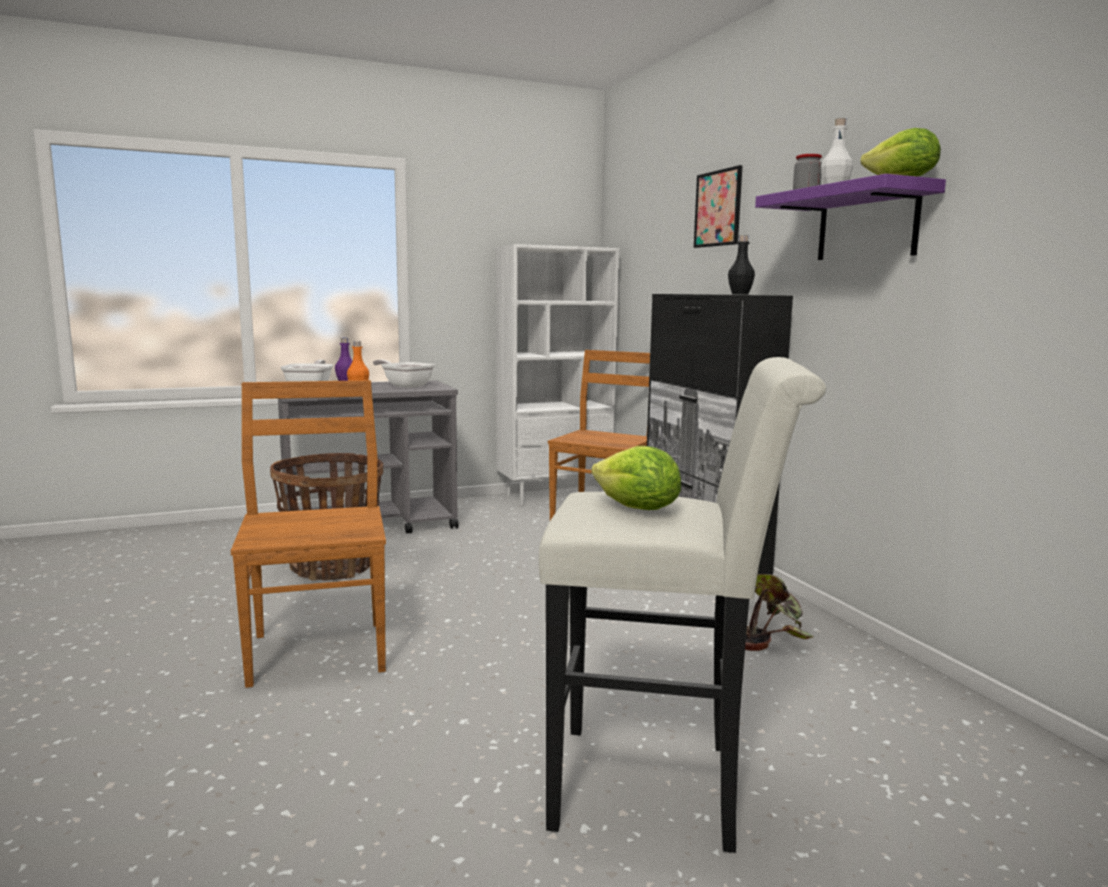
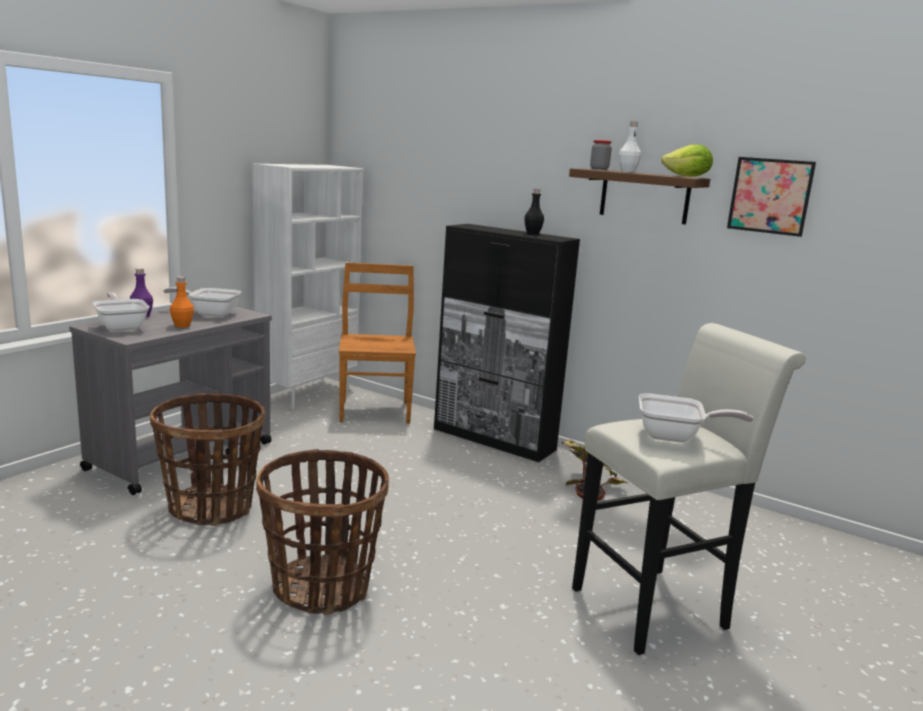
camera: 35 degrees left, 5 degrees up
(319, 650) = (322, 587): brown chair -> basket
(636, 509) = (675, 437): lettuce -> frying pan
(718, 208) = (491, 156): picture -> picture (770, 196)
(867, 224) = (644, 196): purple shelf -> brown shelf

